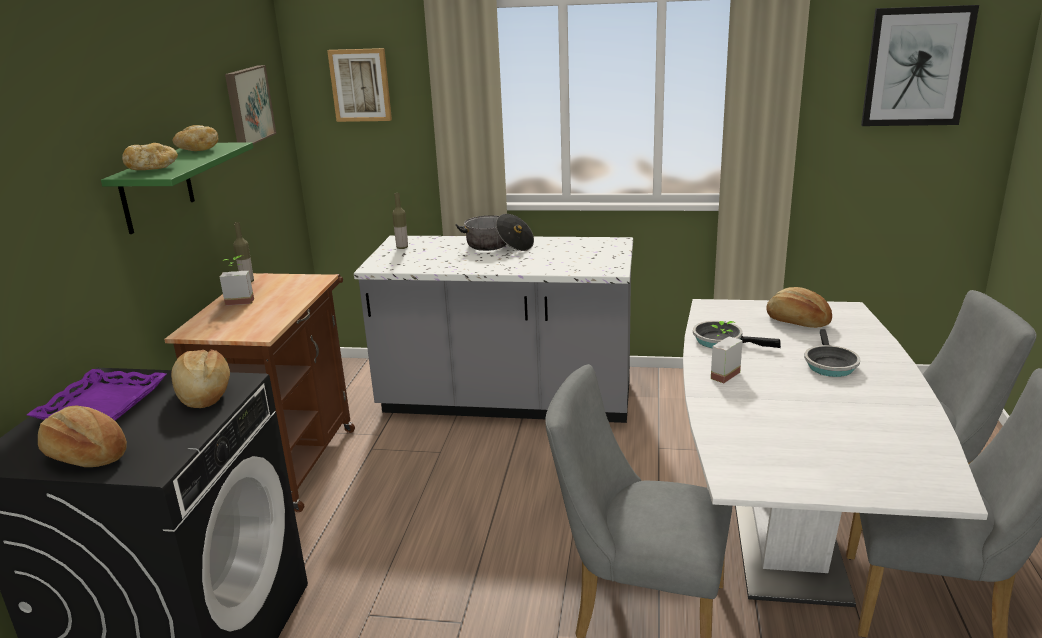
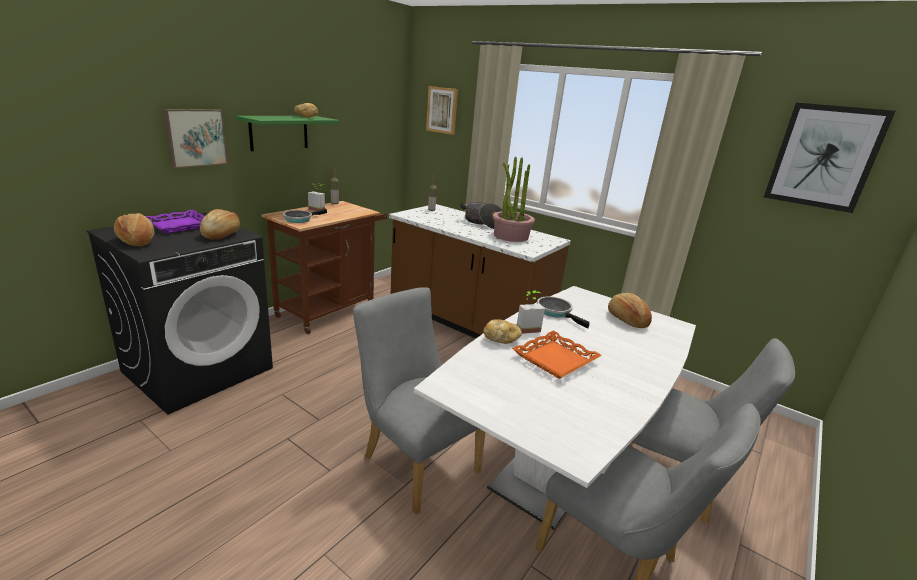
camera: 25 degrees right, 0 degrees up
(152, 169) = (265, 117): bread -> bread (501, 339)
(248, 105) = (368, 107): picture -> picture (195, 137)
(506, 401) = (467, 322): grey counter -> brown counter
(560, 255) = (510, 236): none -> potted plant
(795, 398) = (555, 359): none -> orange tray
(829, 364) = (610, 350): frying pan -> frying pan (300, 219)

